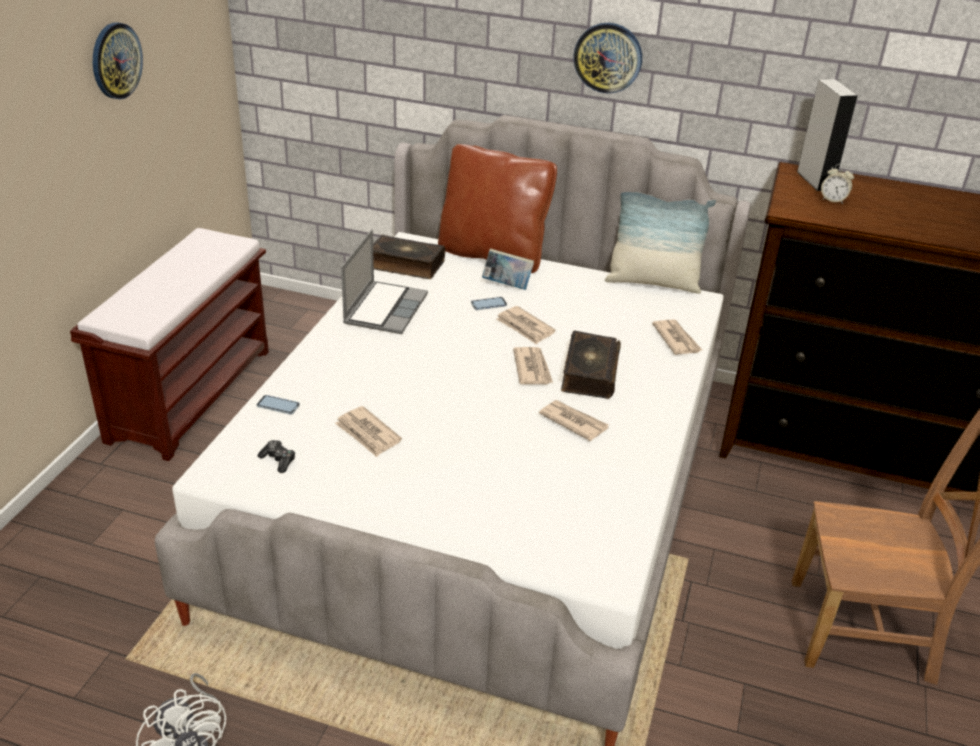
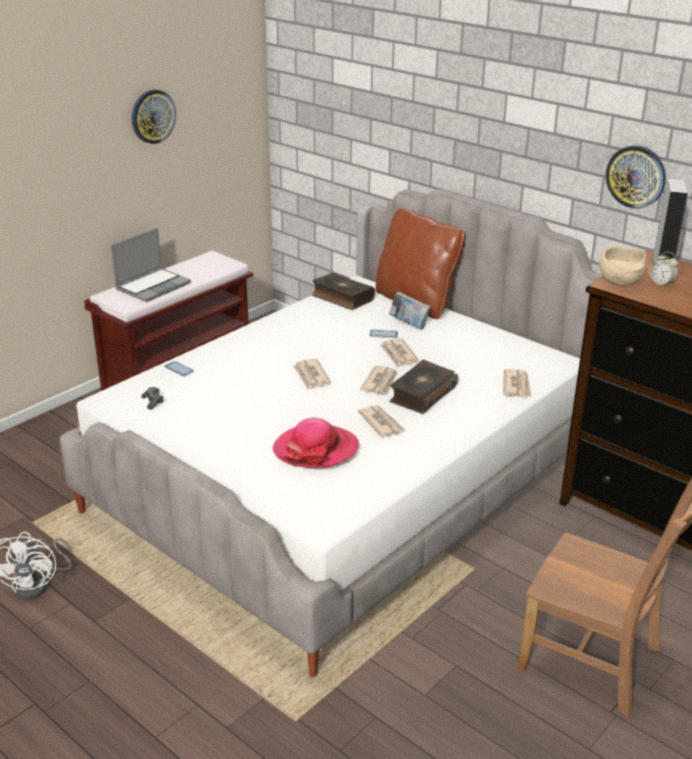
camera: 25 degrees right, 5 degrees down
(368, 434) = (225, 399): newspaper -> newspaper (311, 376)
(385, 309) = (302, 324): laptop -> laptop (153, 286)
(527, 476) = (316, 450): none -> hat
(608, 57) = (516, 148): wall clock -> wall clock (636, 176)
(653, 282) = (533, 343): pillow -> none
(796, 207) = (621, 283): none -> beige bowl

